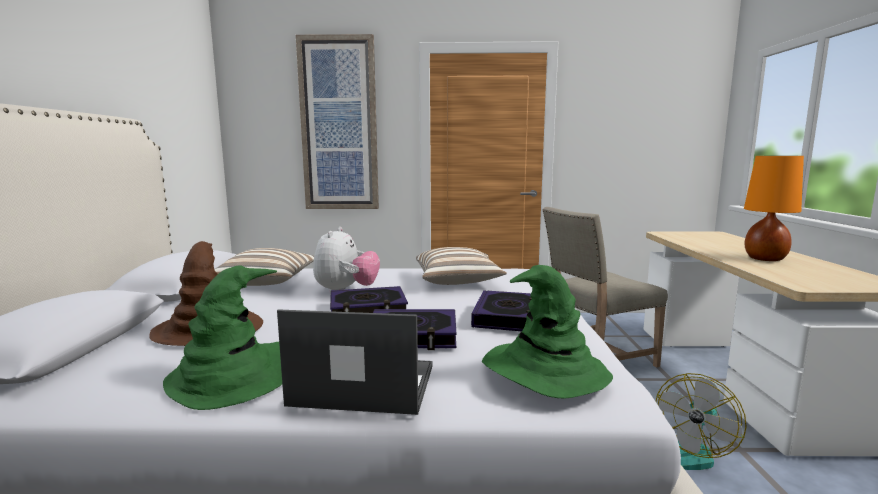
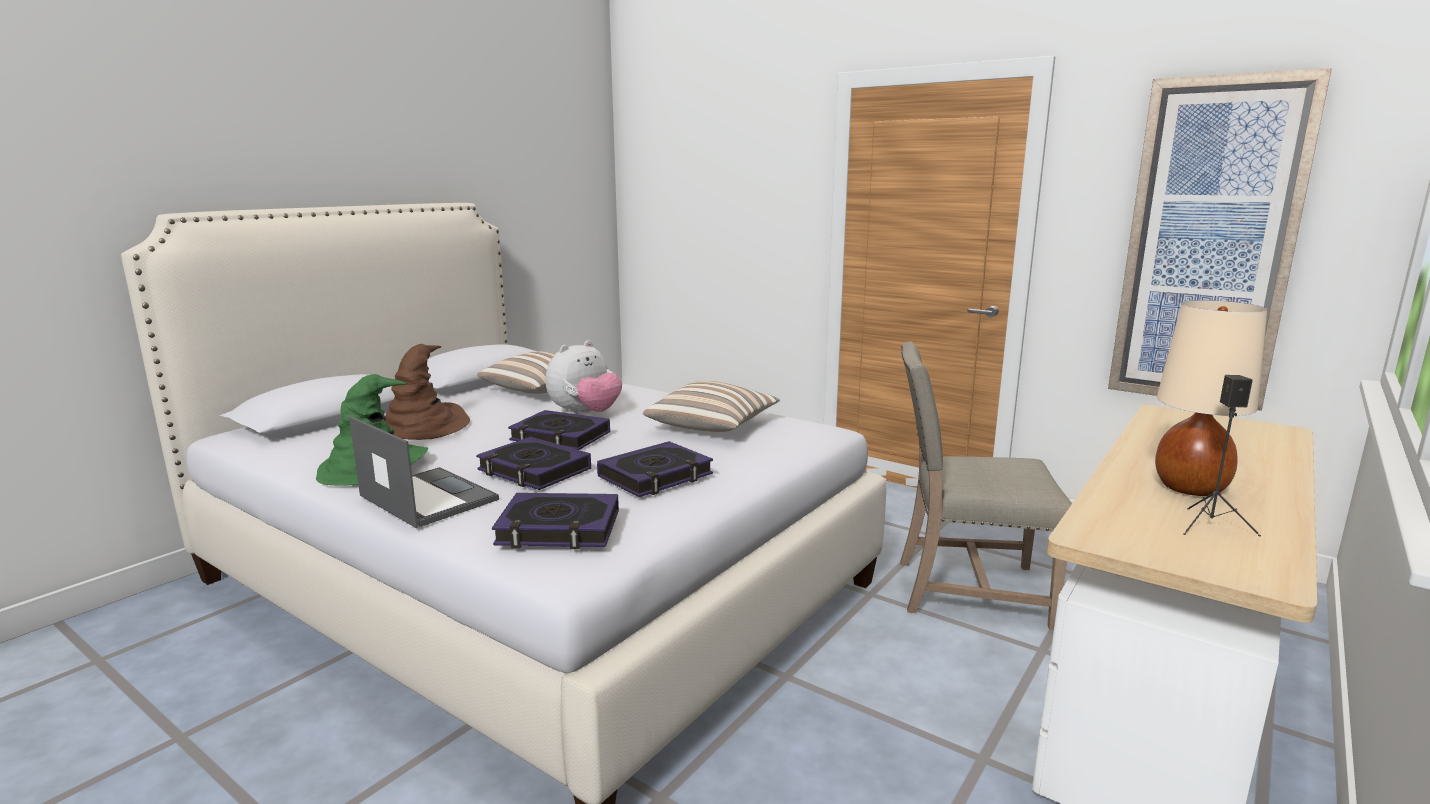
camera: 35 degrees right, 5 degrees up
(339, 125) = (735, 193): picture -> picture (1208, 245)
(543, 371) = (559, 529): green hat -> book
(688, 452) = (901, 729): fan -> none
(765, 259) = (1191, 488): orange table lamp -> beige table lamp
(817, 271) = (1211, 526): none -> black speaker

